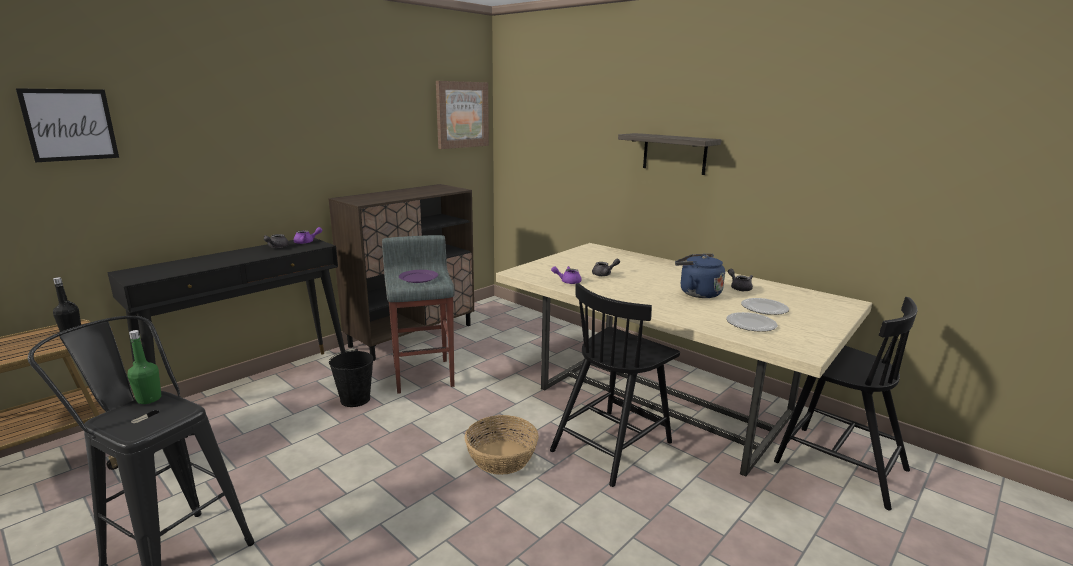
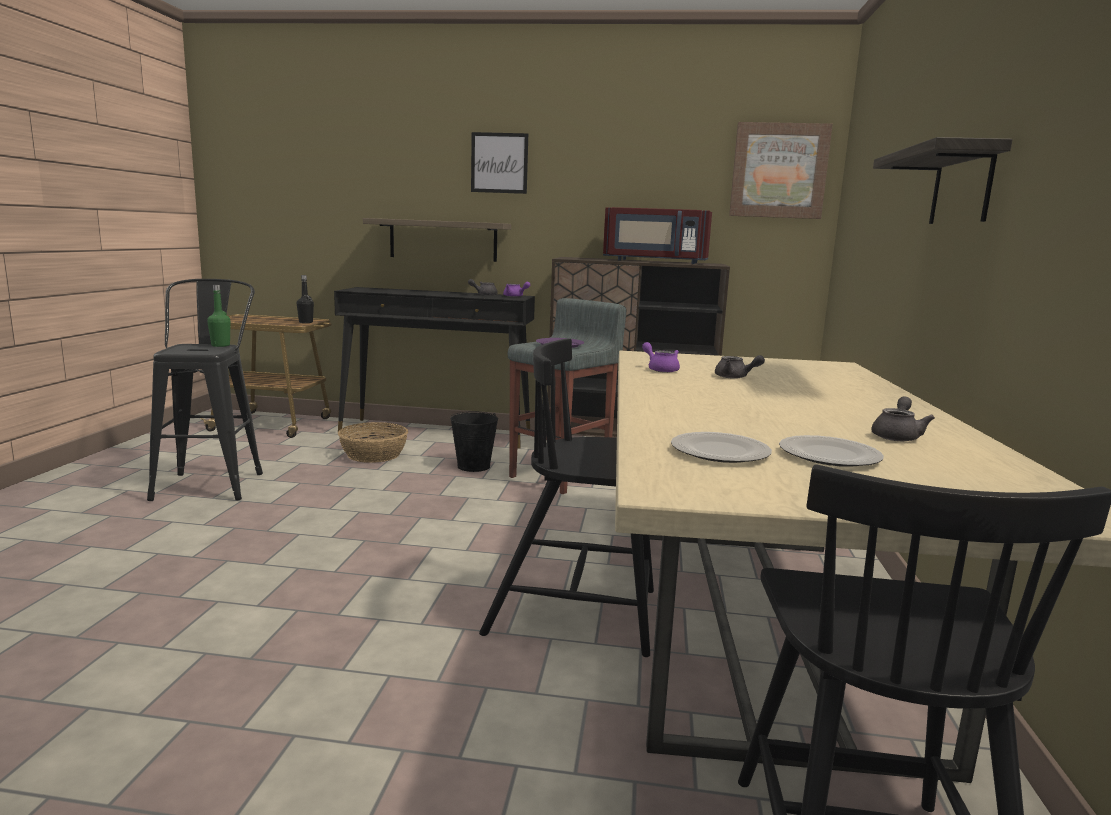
camera: 55 degrees right, 5 degrees down
(70, 125) = (354, 161): picture -> picture (499, 163)
(207, 201) = (443, 240): none -> shelf
(413, 192) = (655, 261): none -> red microwave
(502, 457) = (462, 554): basket -> basket (374, 455)
(697, 293) = (788, 417): blue kettle -> none

